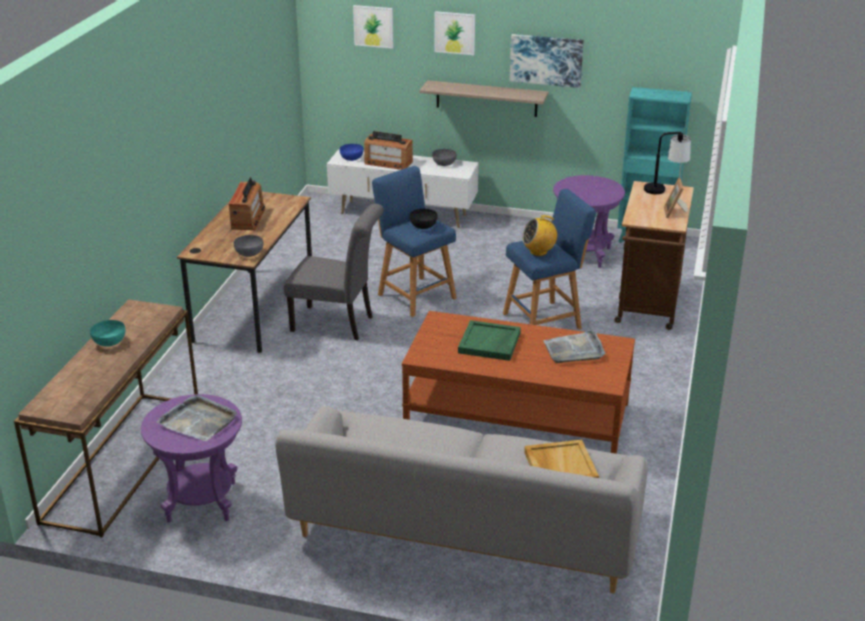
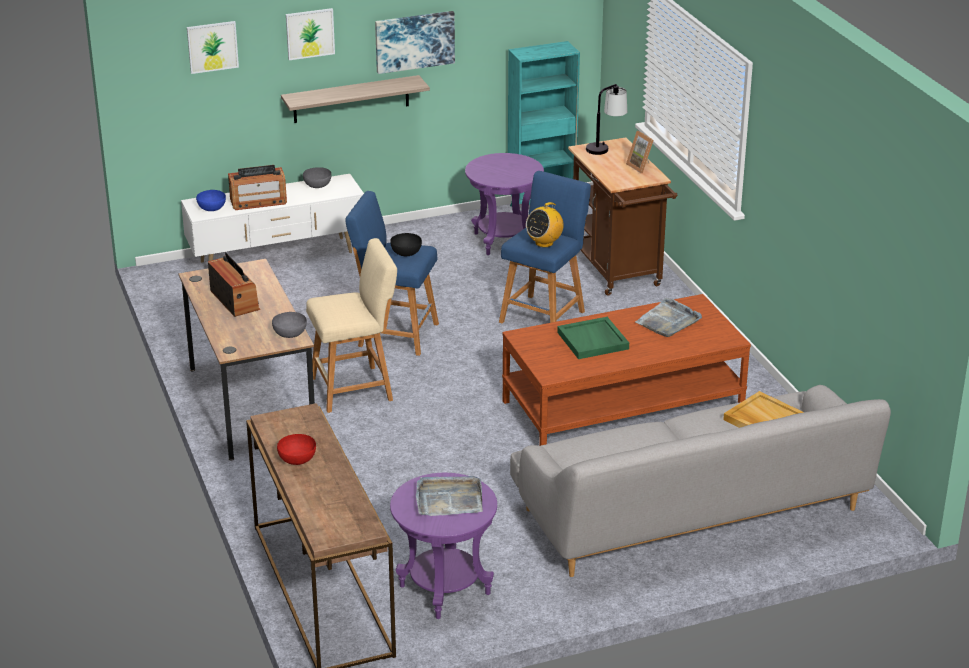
camera: 35 degrees left, 0 degrees up
(109, 342) = (297, 459): turquoise bowl -> red bowl
(337, 324) = (356, 388): grey chair -> beige stool

